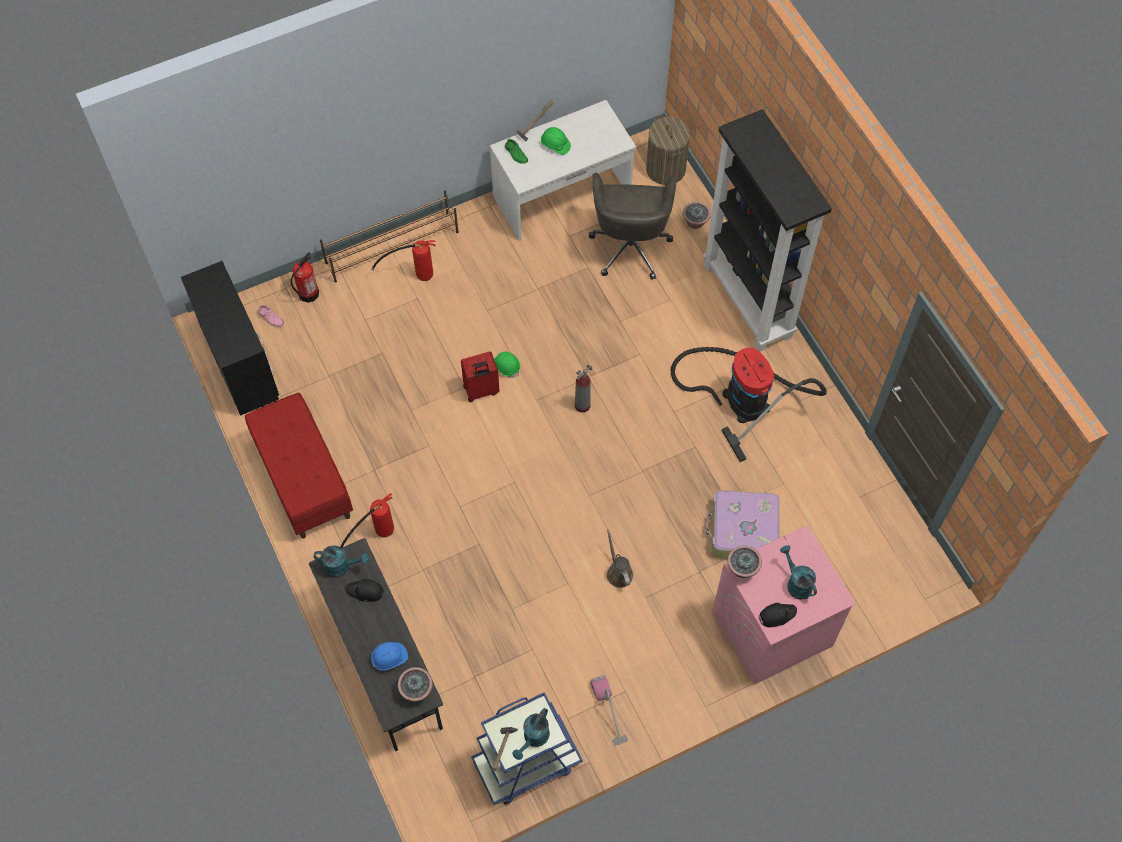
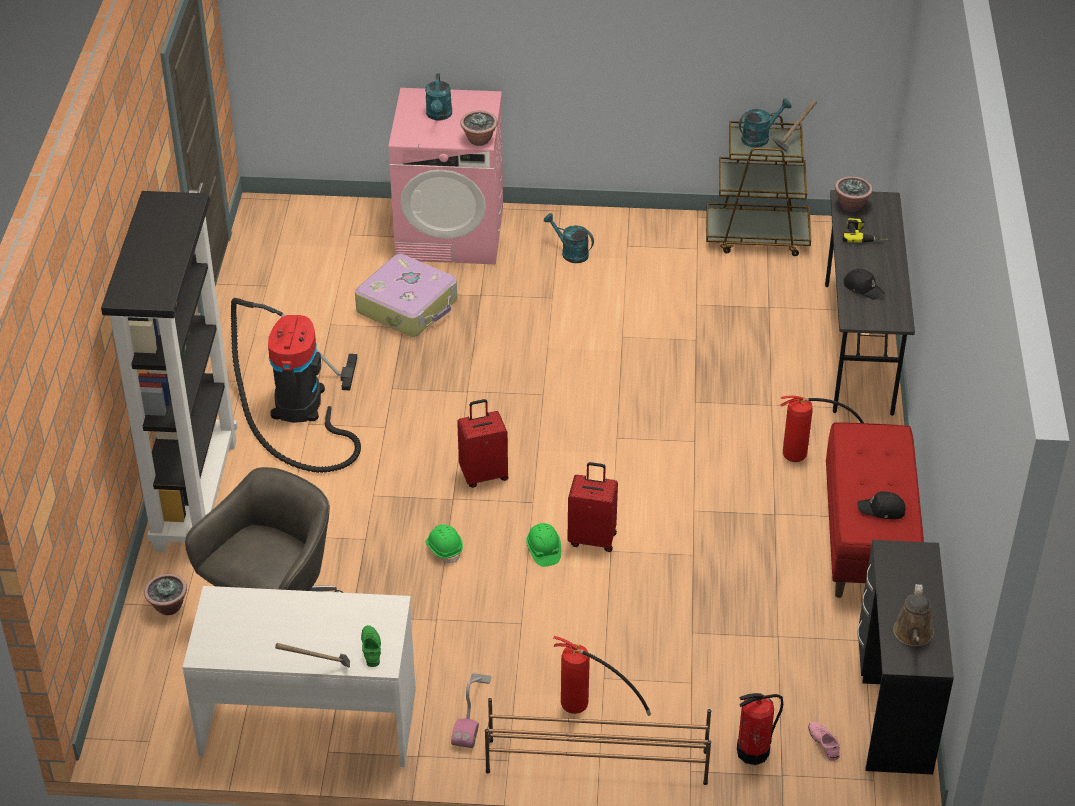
camera: 150 degrees left, 20 degrees down
(341, 566) = (878, 315): turquoise watering can -> turquoise watering can (570, 253)
(390, 658) = (865, 234): blue hard hat -> power drill
(526, 763) = (757, 236): blue cart -> brown cart
(555, 145) = (307, 635): green hard hat -> green hard hat (444, 549)
(582, 405) = (483, 474): fire extinguisher -> red suitcase
(609, 711) = (653, 239): vacuum cleaner -> vacuum cleaner (472, 712)
(618, 572) = (563, 325): brown watering can -> brown watering can (913, 635)
(665, 169) = (139, 691): laundry basket -> none
(776, 615) = (478, 104): black cap -> black cap (882, 510)

